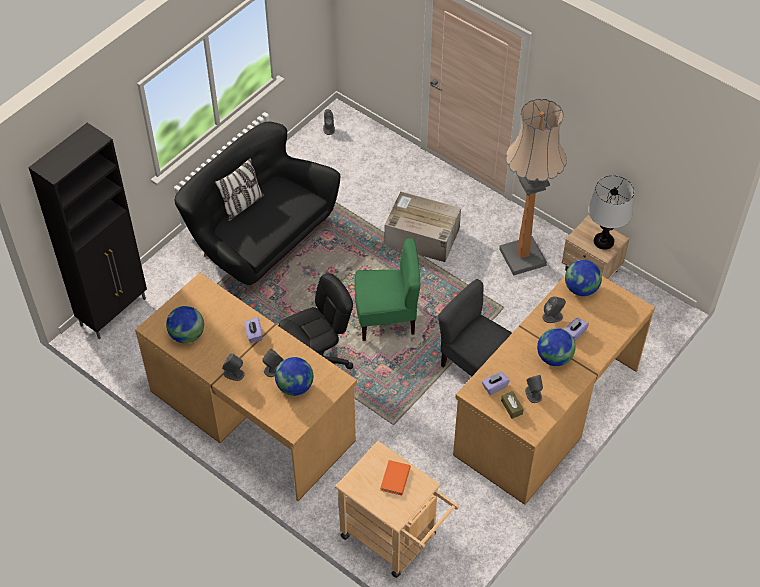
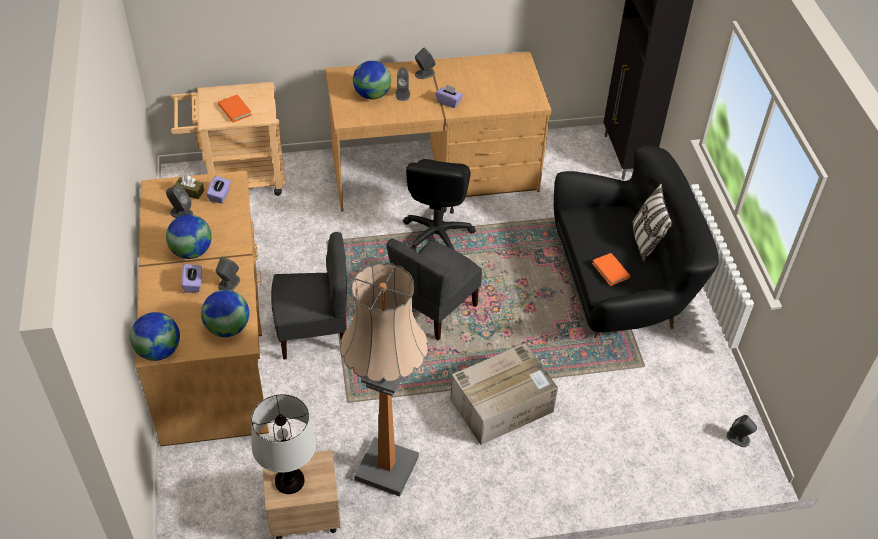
camera: 130 degrees right, 5 degrees down
(187, 335) = (491, 71): globe -> globe (159, 351)
(289, 205) = (610, 270): none -> orange book
(386, 318) = (434, 309): green chair -> grey chair

